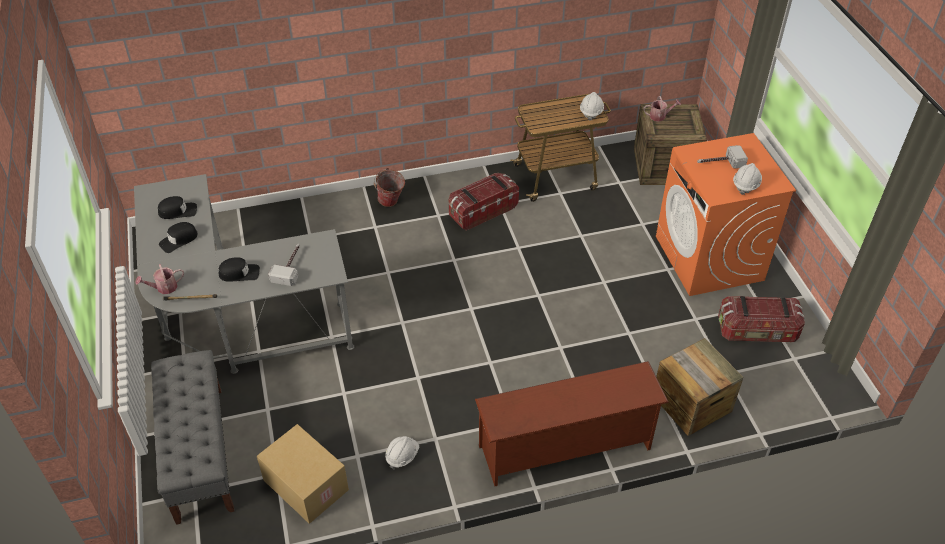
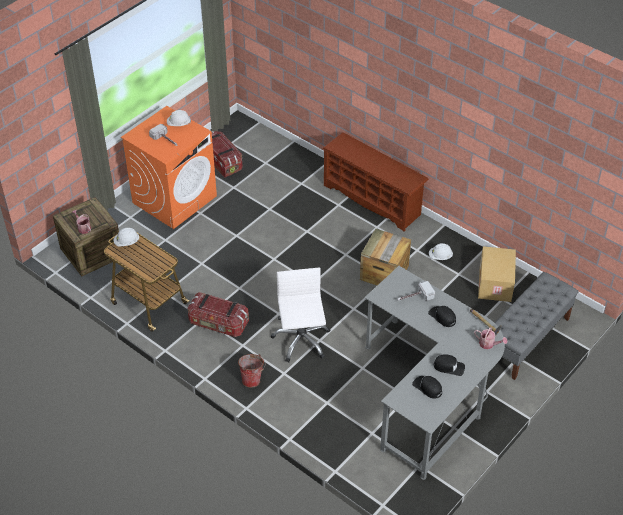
camera: 125 degrees left, 0 degrees up
(401, 258) = (301, 340): none -> white office chair
(691, 403) = (298, 168): crate -> crate (384, 272)

